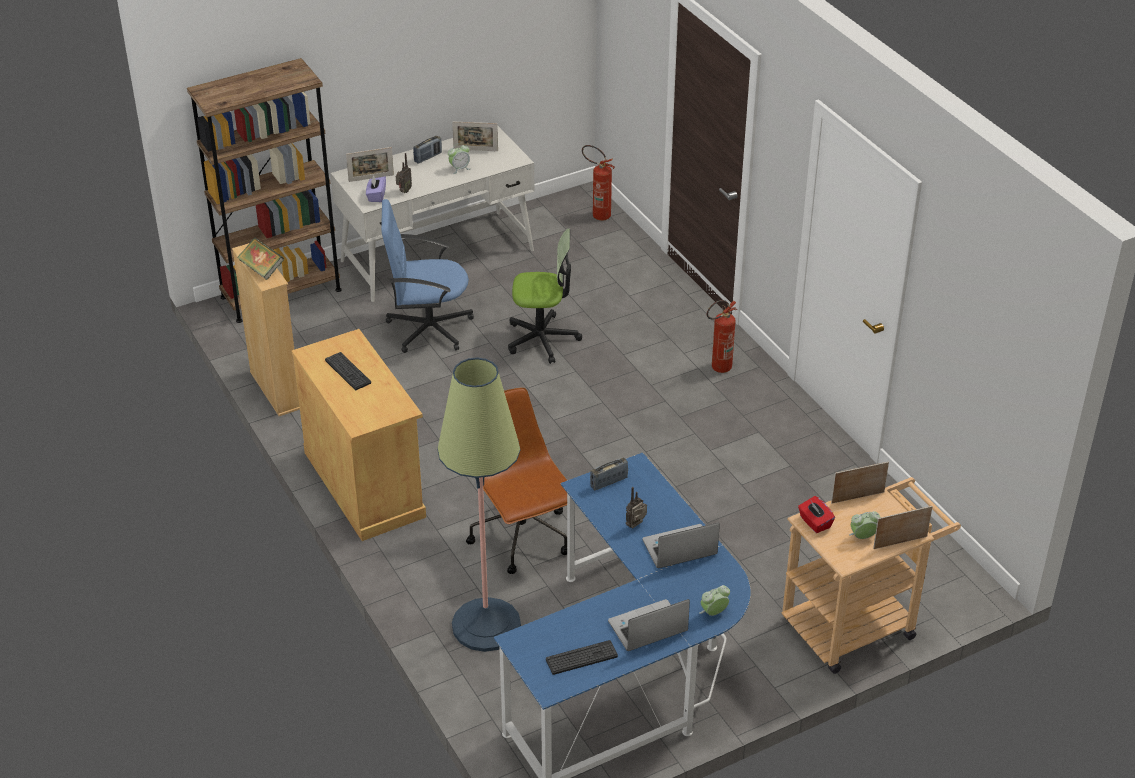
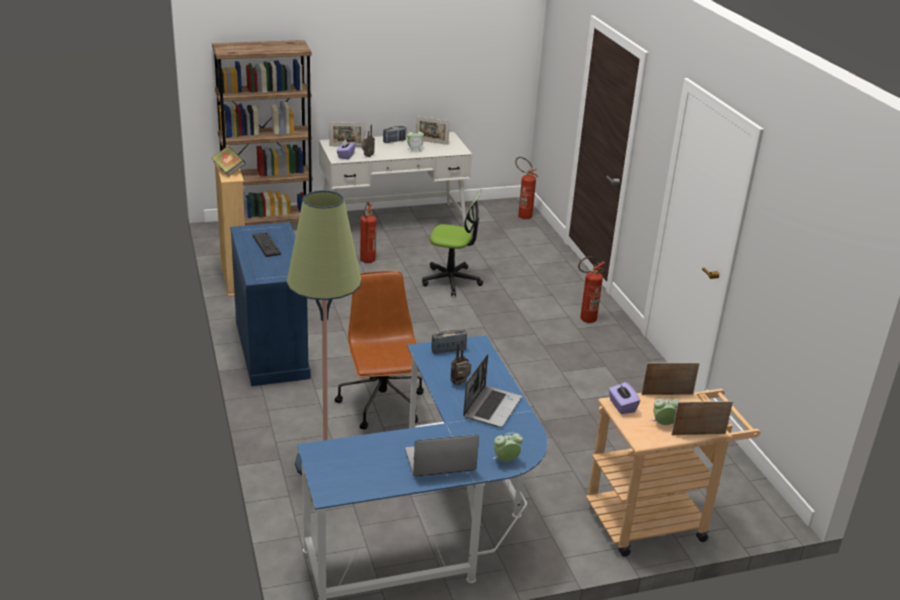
camera: 10 degrees right, 10 degrees down
(364, 484) = (272, 349): beige cabinet -> blue cabinet
(428, 328) = (367, 261): blue office chair -> fire extinguisher
(581, 658) = (369, 474): keyboard -> none
(679, 549) = (491, 407): laptop -> laptop turned 120 degrees clockwise
(814, 522) = (622, 406): red tissue box -> purple tissue box

